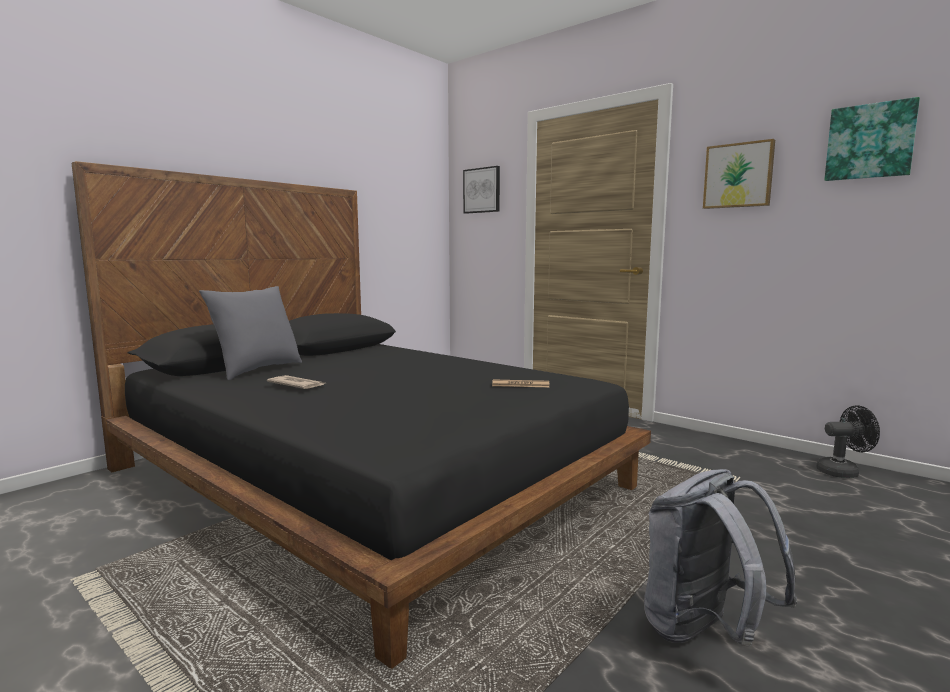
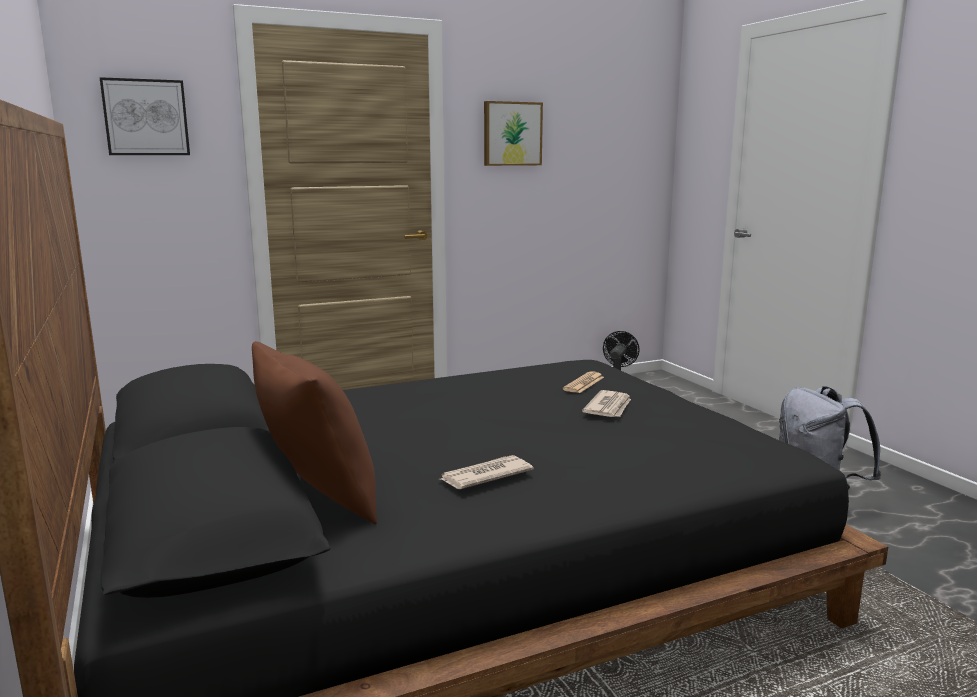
camera: 65 degrees left, 5 degrees up
(257, 370) = (317, 500): grey pillow -> brown pillow
(466, 395) = (609, 407): none -> newspaper
(870, 141) = (602, 116): picture -> none

